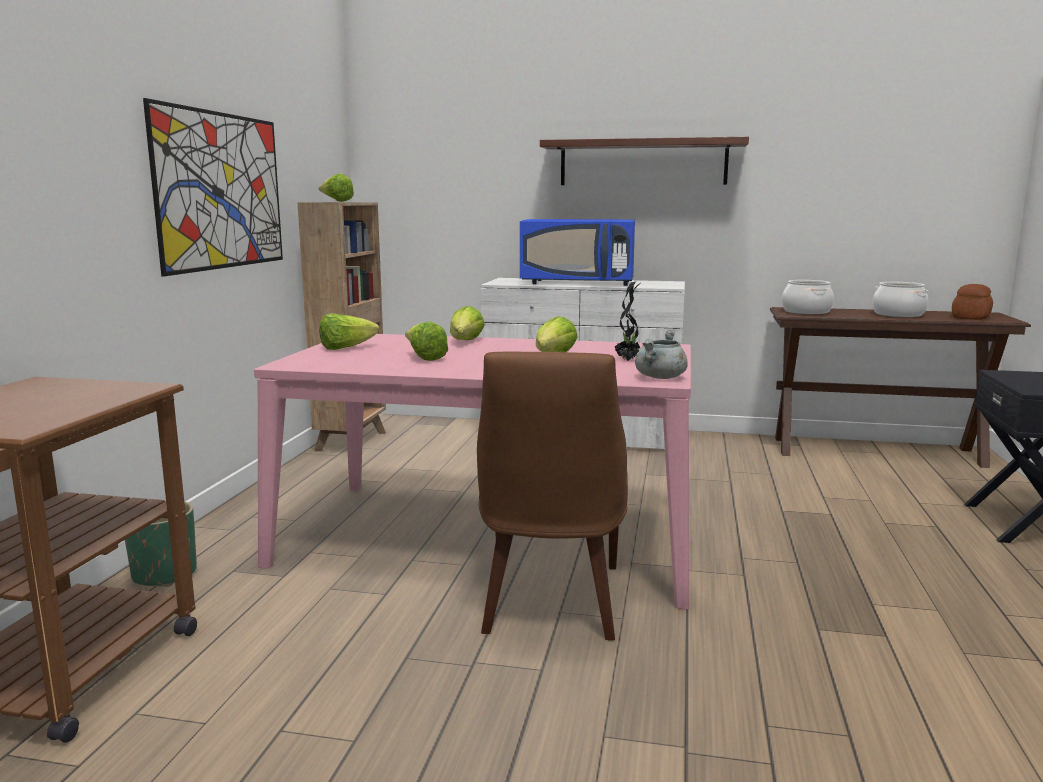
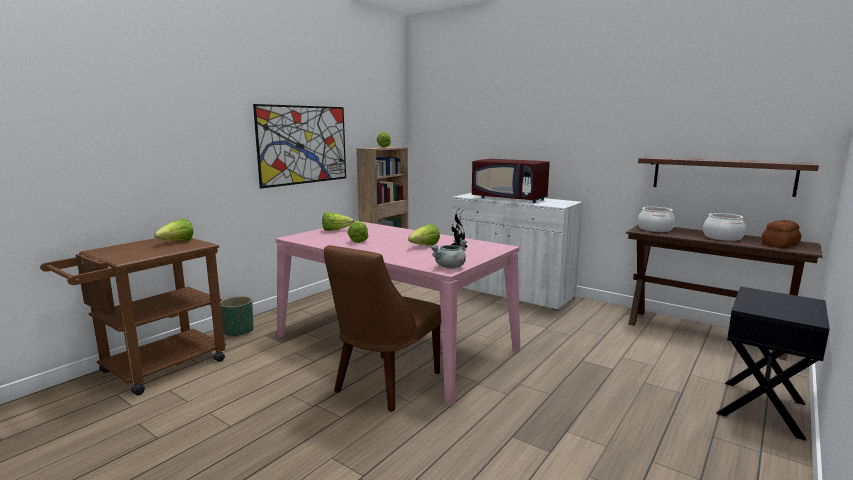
camera: 25 degrees right, 0 degrees up
(465, 342) = (399, 232): lettuce -> lettuce (177, 242)
(578, 283) = (510, 199): blue microwave -> red microwave
(643, 163) = (560, 125): shelf -> shelf (721, 175)

